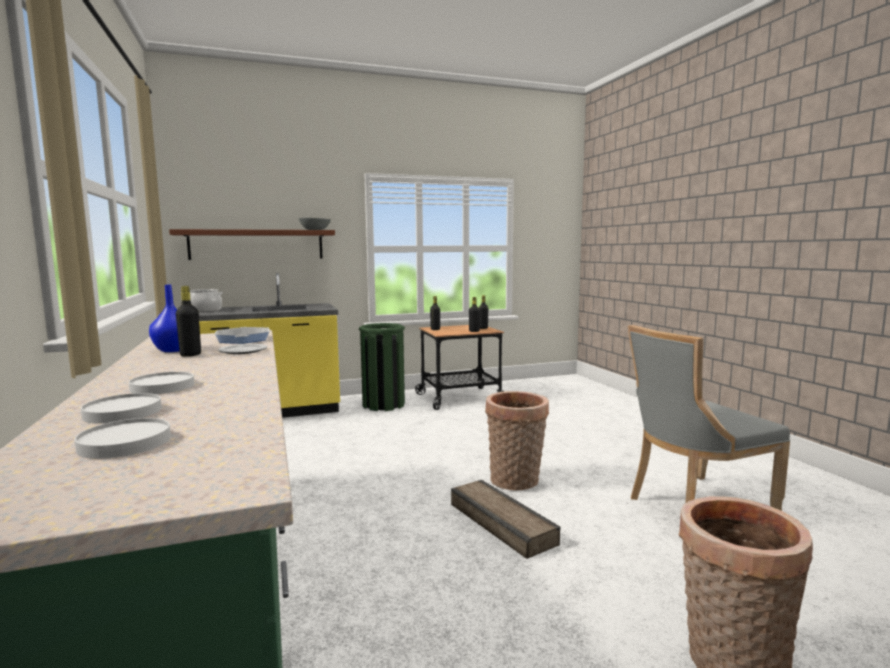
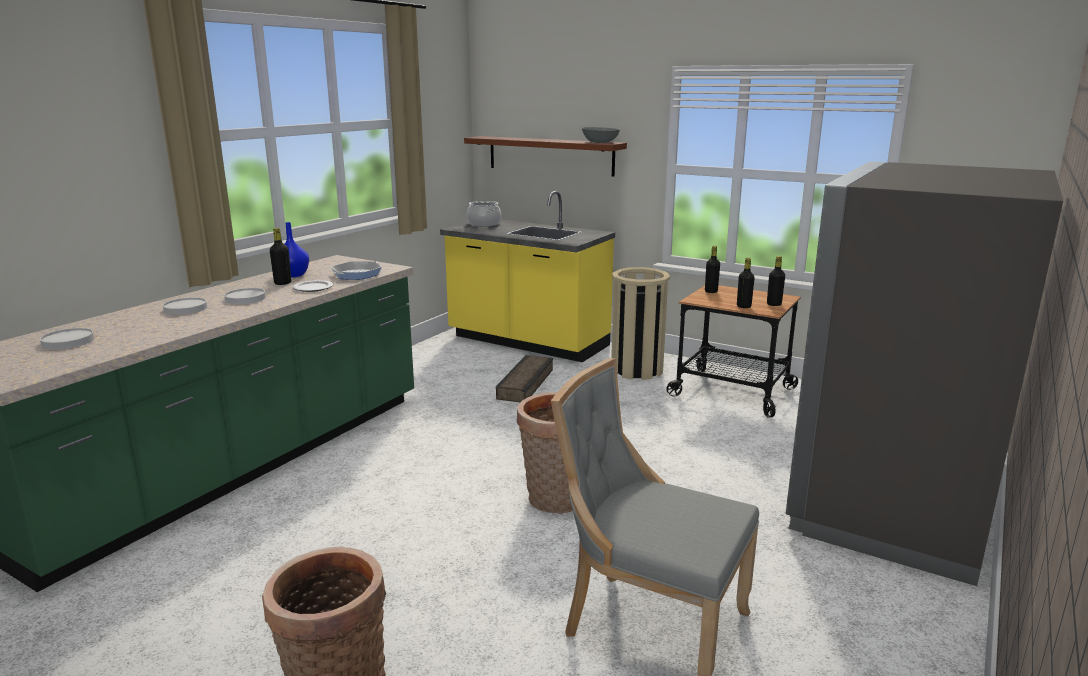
camera: 50 degrees right, 10 degrees up
(122, 412) = (122, 322): white plate -> white plate (245, 298)
(383, 405) = (636, 370): green trash can -> beige trash can
(500, 523) = (458, 523): crate -> crate (524, 383)
(626, 415) = (890, 503): none -> grey fridge

